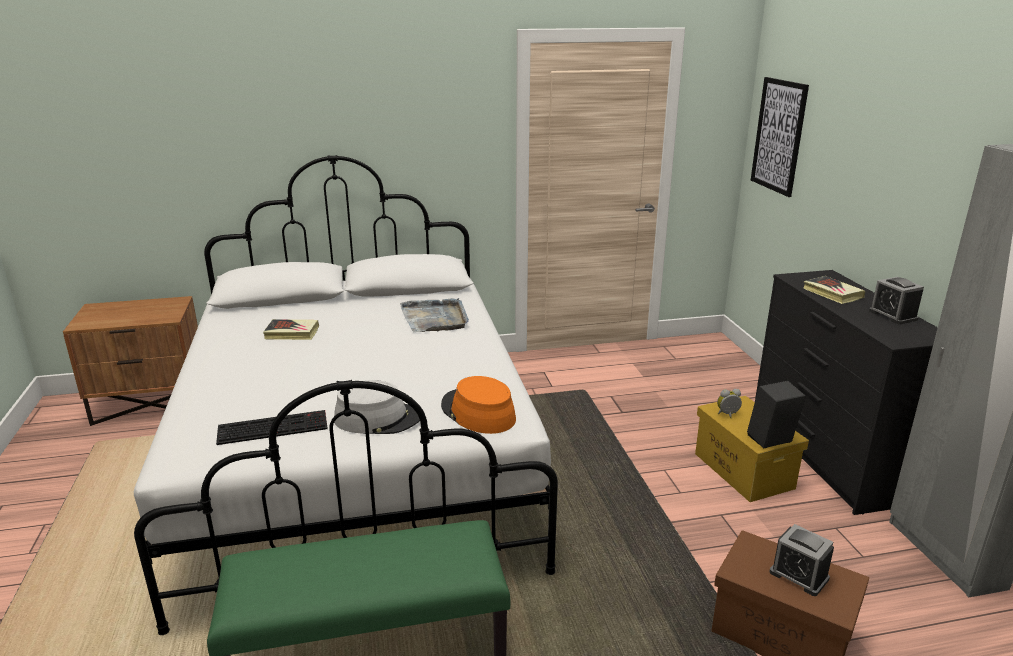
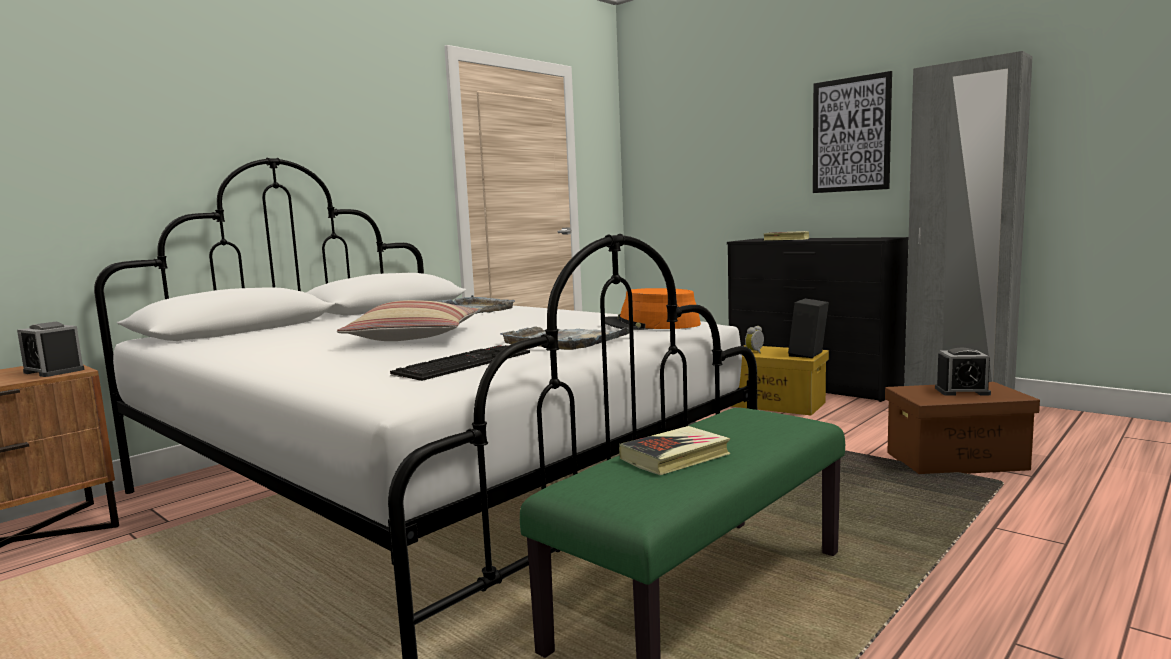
camera: 35 degrees left, 15 degrees down
(292, 333) = (319, 335): book -> book (675, 457)
(324, 364) = (414, 337): none -> pillow
(379, 418) = (567, 341): grey hat -> grey tray
(779, 136) = (662, 154): picture -> picture (851, 135)
(893, 315) = (844, 238): alarm clock -> alarm clock (54, 371)

